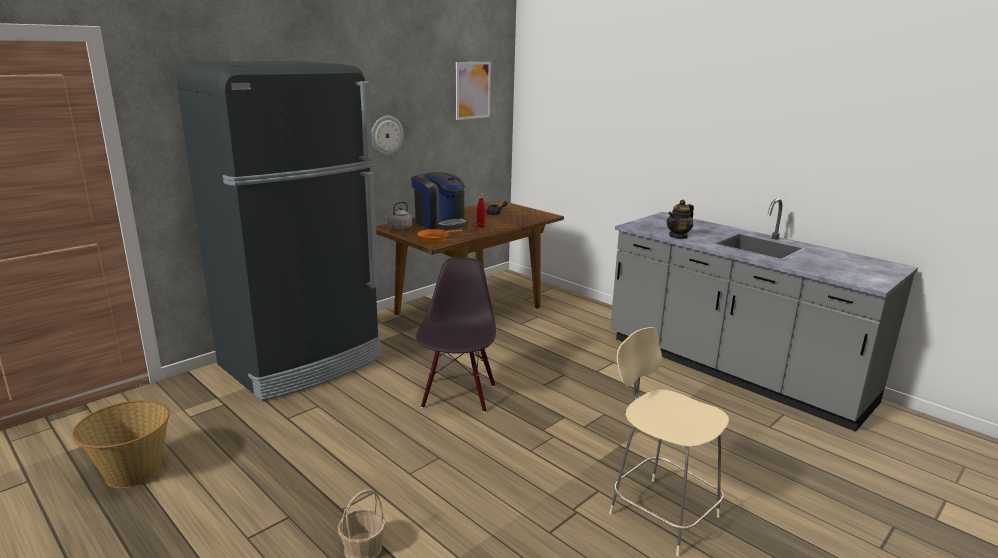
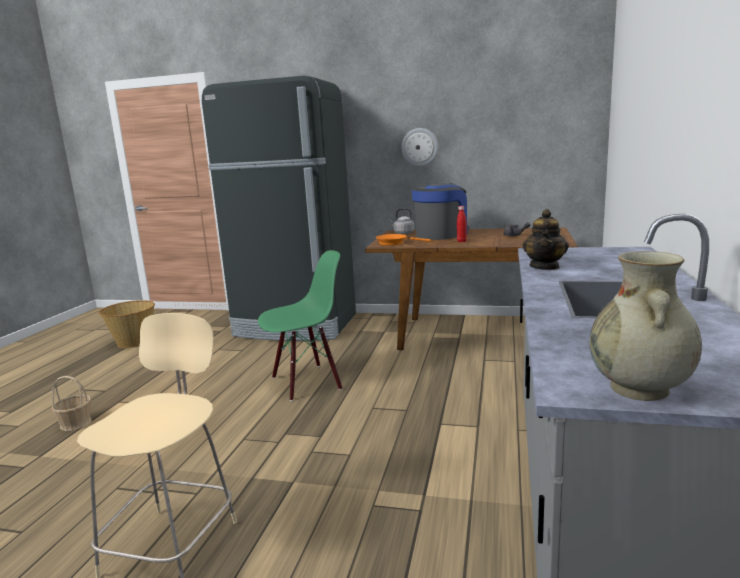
camera: 60 degrees right, 5 degrees down
(440, 223) = (441, 235): coffee machine -> coffee machine turned 150 degrees counterclockwise
(457, 395) = (306, 382): black chair -> green chair
(472, 90) = (537, 99): picture -> none
(678, 236) = (545, 267): teapot -> teapot turned 90 degrees counterclockwise
(878, 278) = (640, 389): none -> beige vase

